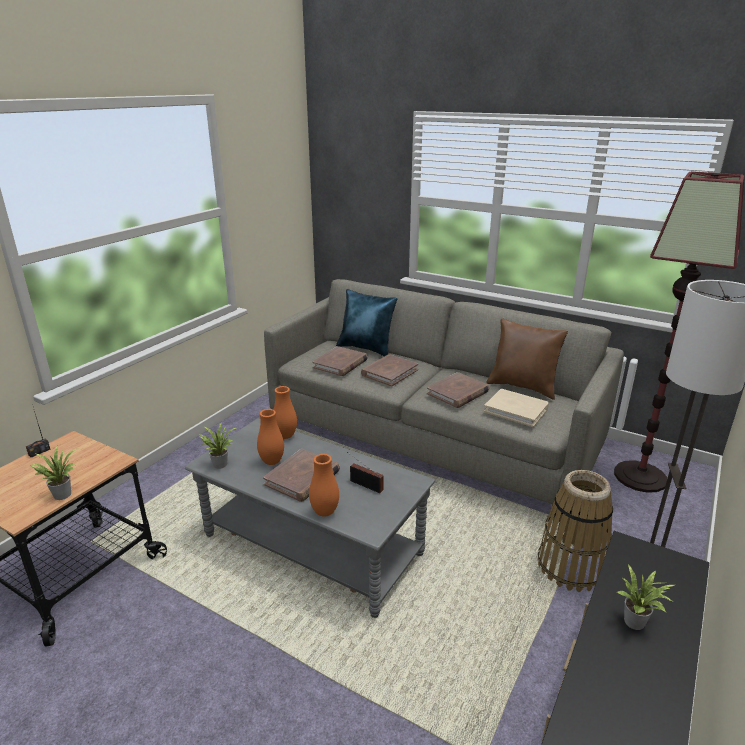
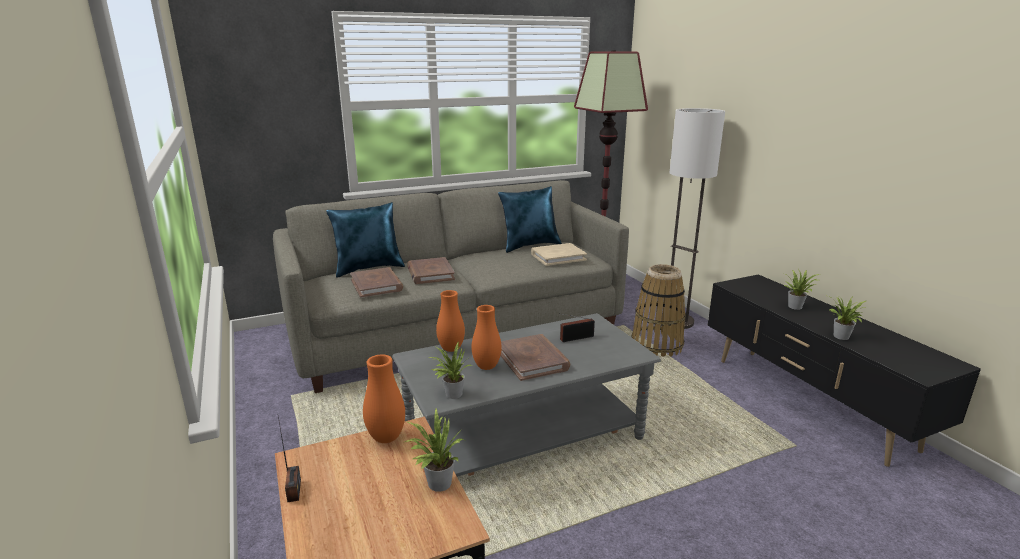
camera: 55 degrees left, 5 degrees down
(325, 512) = (594, 364): orange vase -> orange vase (386, 438)
(458, 393) = (506, 264): brown book -> none
(523, 387) = (529, 245): brown pillow -> blue pillow
(583, 689) = (841, 337): none -> potted plant

